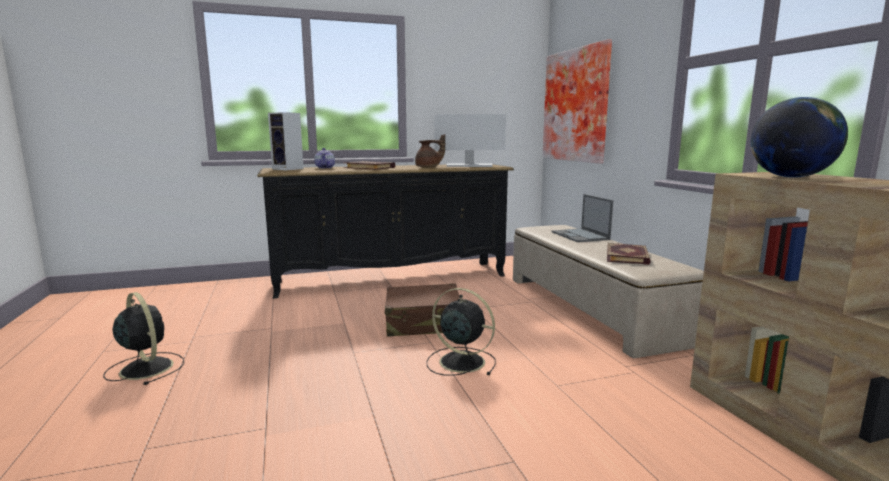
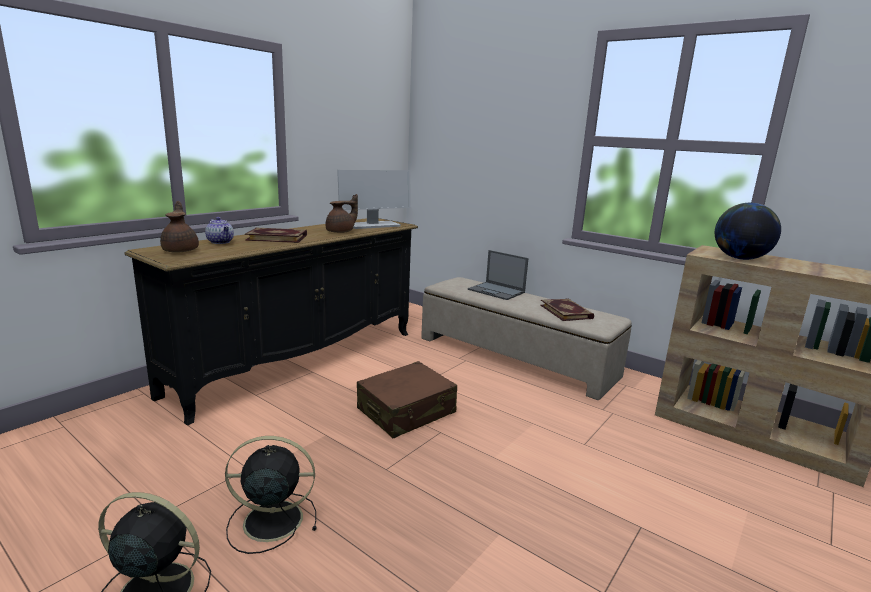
camera: 35 degrees left, 5 degrees up
(289, 169) = (181, 250): speaker -> brown teapot
(460, 361) = (491, 445): black fan -> black fan (270, 520)
(578, 105) = (458, 158): picture -> none

